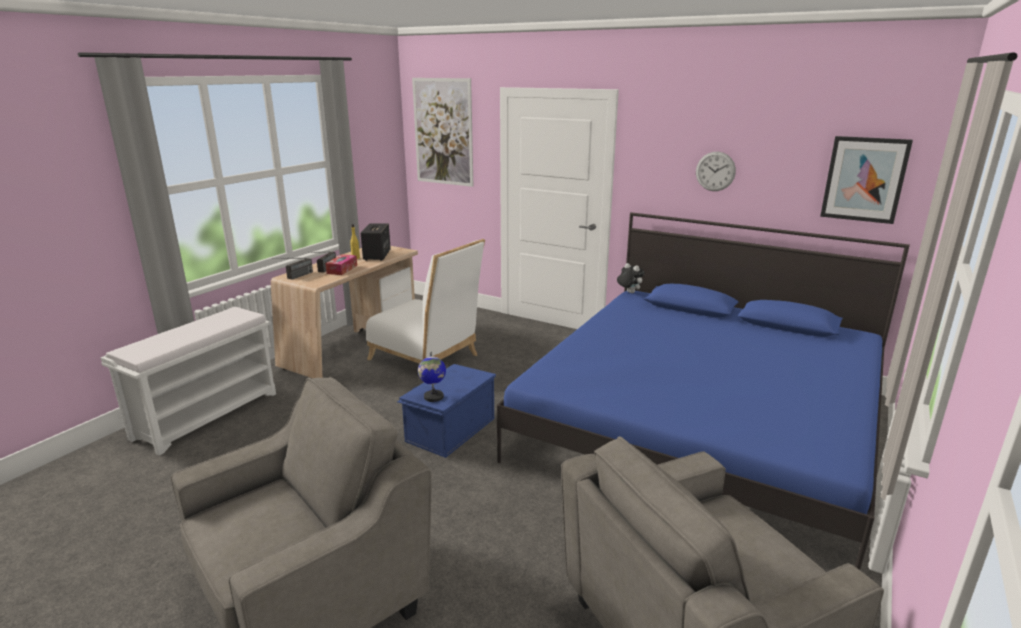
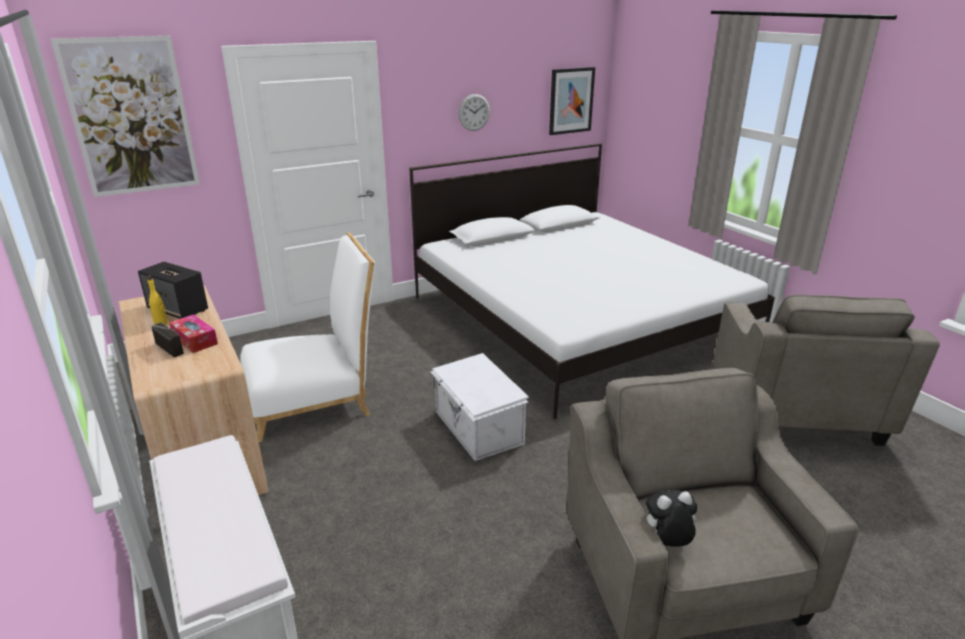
camera: 60 degrees left, 5 degrees up
(295, 277) = (167, 377): radio -> none
(433, 397) = (496, 395): globe -> none
(449, 429) = (477, 428): blue storage box -> white storage box
(629, 292) = (432, 245): plush toy -> plush toy (666, 544)
(702, 426) = (577, 319): blue bed -> white bed

